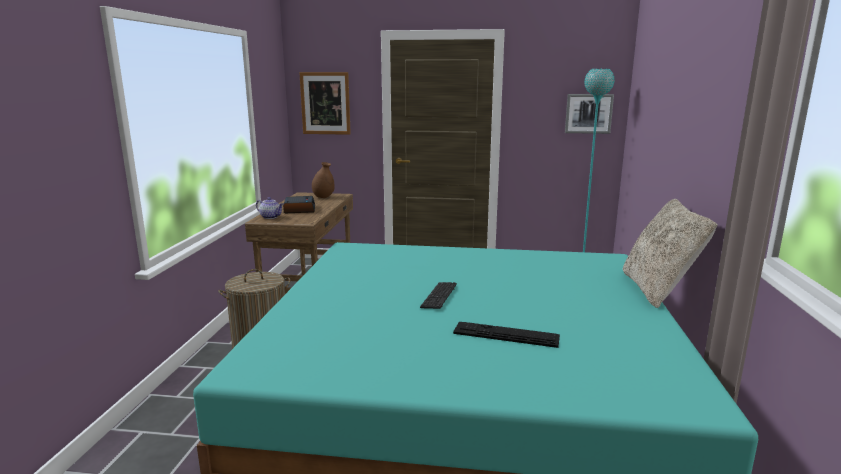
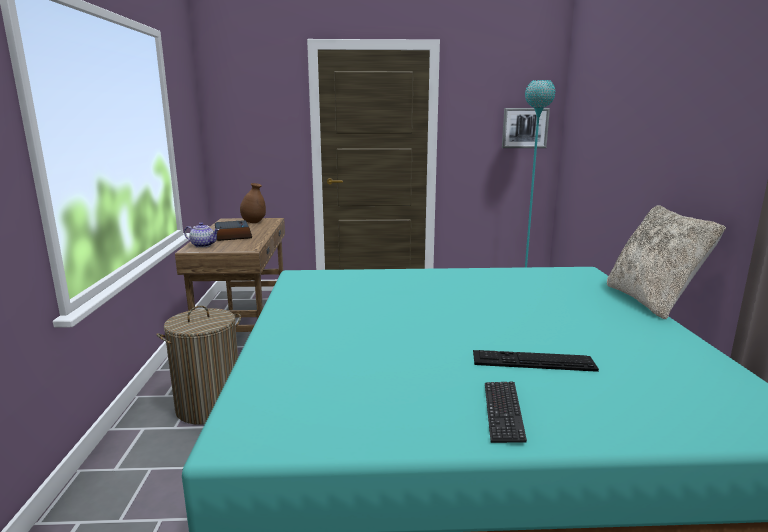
camera: 10 degrees left, 0 degrees up
(325, 103) = (246, 119): picture -> none
(439, 296) = (433, 323): keyboard -> keyboard (503, 412)

